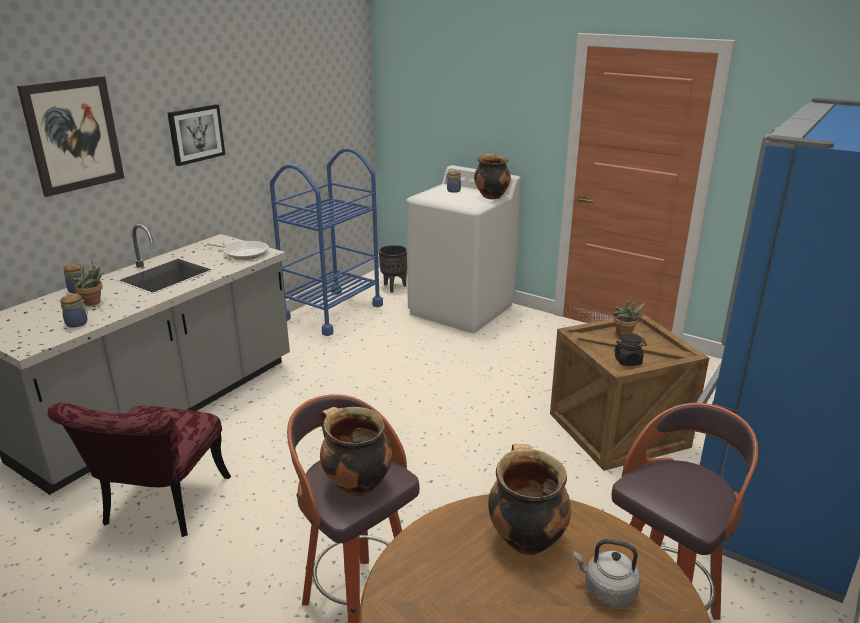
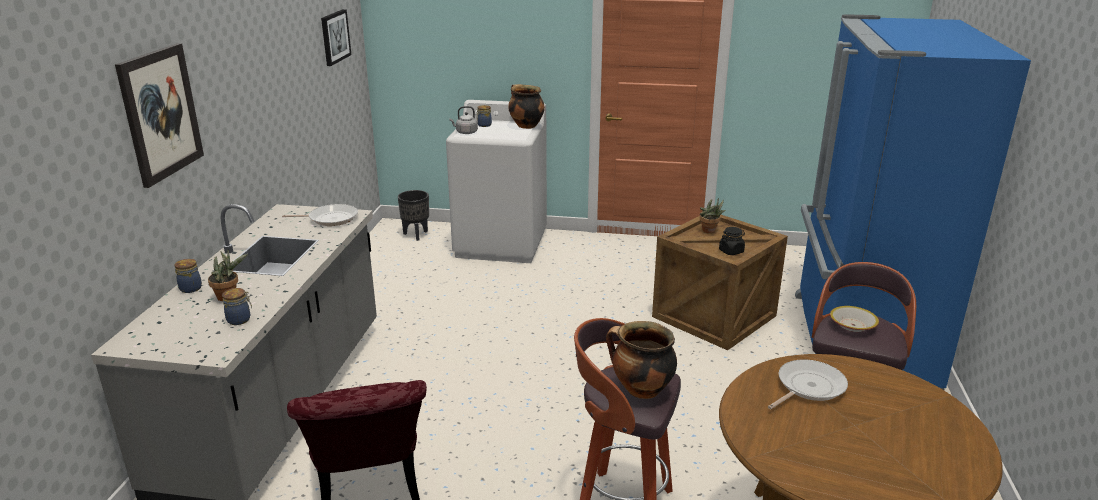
camera: 25 degrees left, 0 degrees up
(196, 134) = (248, 97): picture -> picture (334, 37)
(332, 312) = (373, 271): blue cart -> none
(525, 538) = (808, 387): cooking pot -> frying pan
(606, 590) = (888, 402): grey kettle -> grey kettle (465, 132)
(673, 480) = (853, 325): none -> bowl

